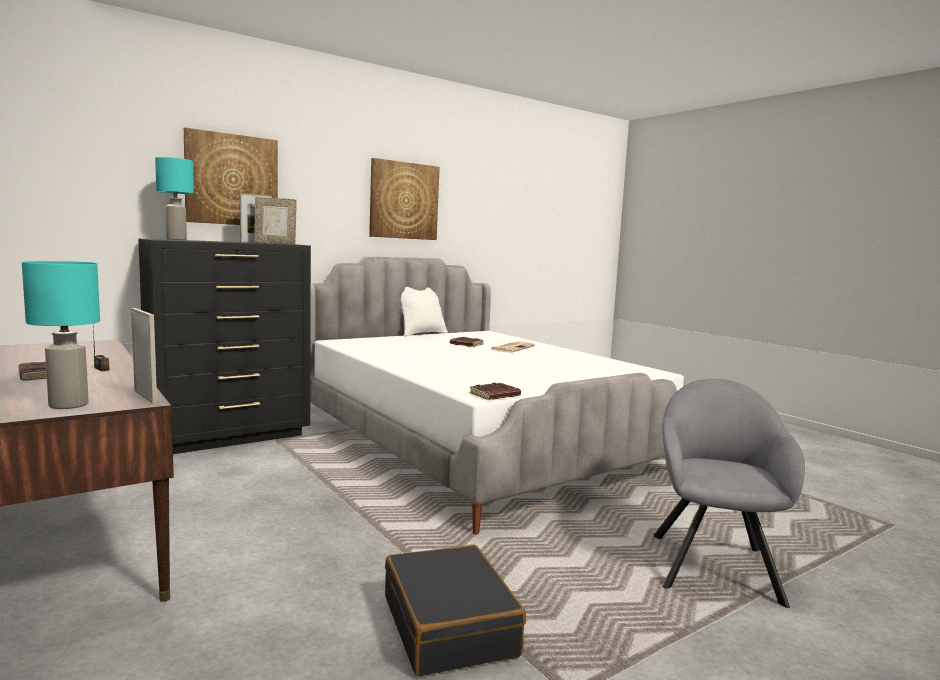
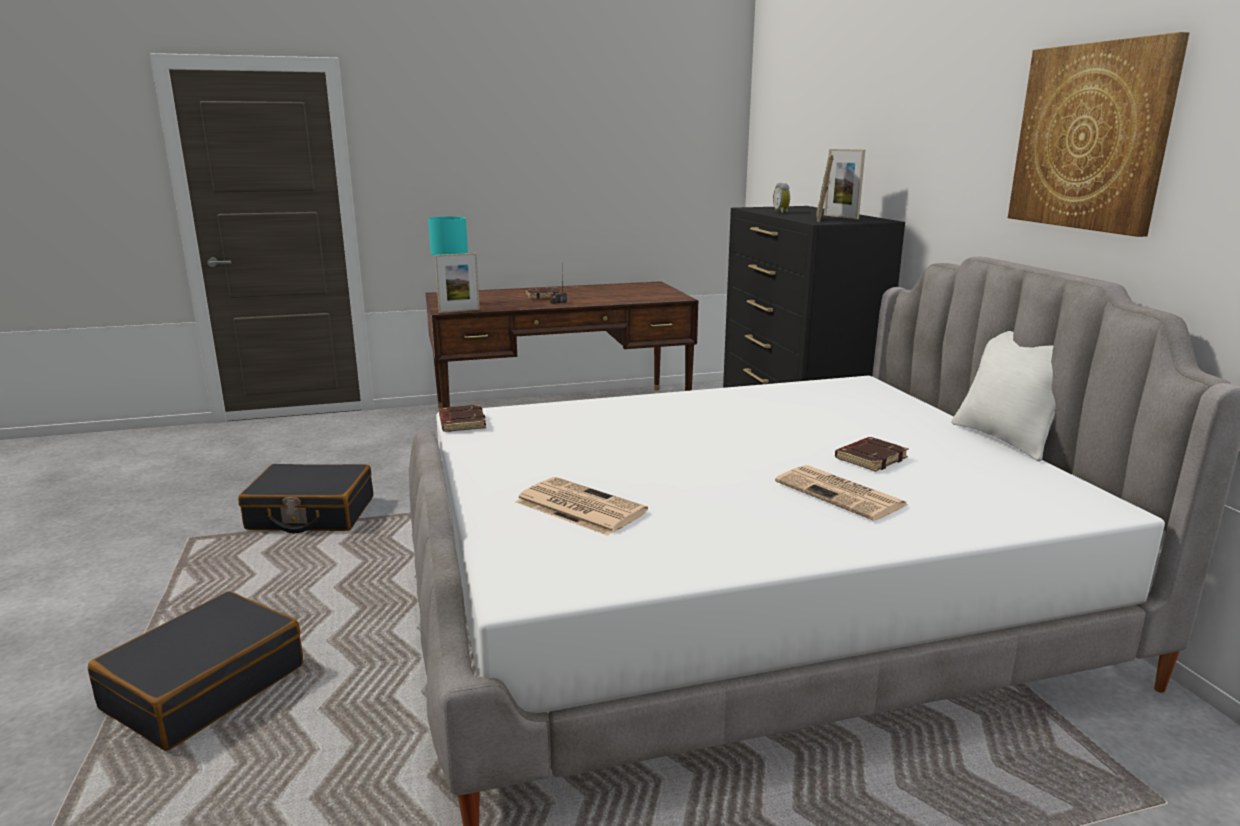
camera: 110 degrees right, 10 degrees up
(176, 239) = (791, 208): turquoise table lamp -> none
(215, 241) = (781, 212): none -> alarm clock
(232, 180) = (876, 127): picture -> none
(579, 370) = (578, 507): none -> newspaper
(713, 563) = (204, 686): grey armchair -> black suitcase

